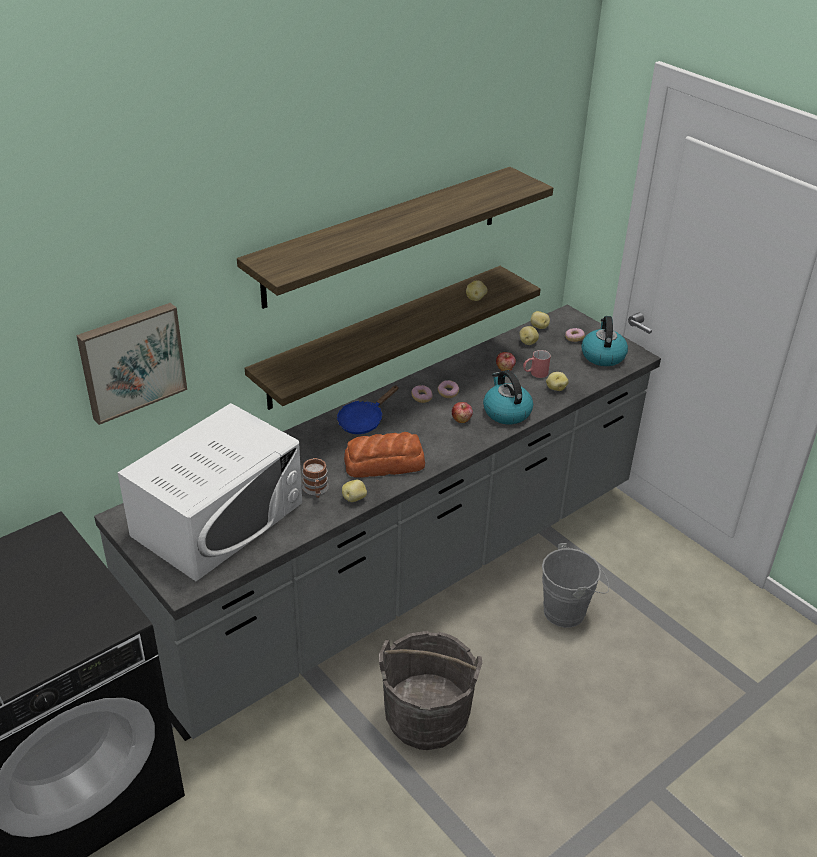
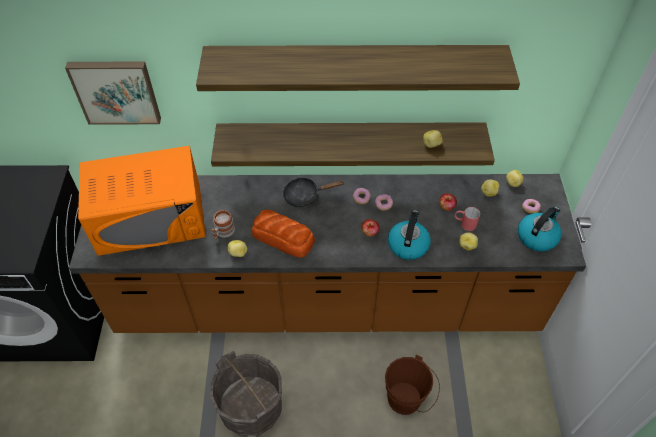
camera: 40 degrees right, 15 degrees up
(218, 519) = (151, 218): white microwave -> orange microwave
(363, 421) = (305, 195): blue frying pan -> black frying pan
(404, 575) = (328, 302): grey counter -> brown counter
(569, 611) = (407, 400): grey bucket -> brown bucket

